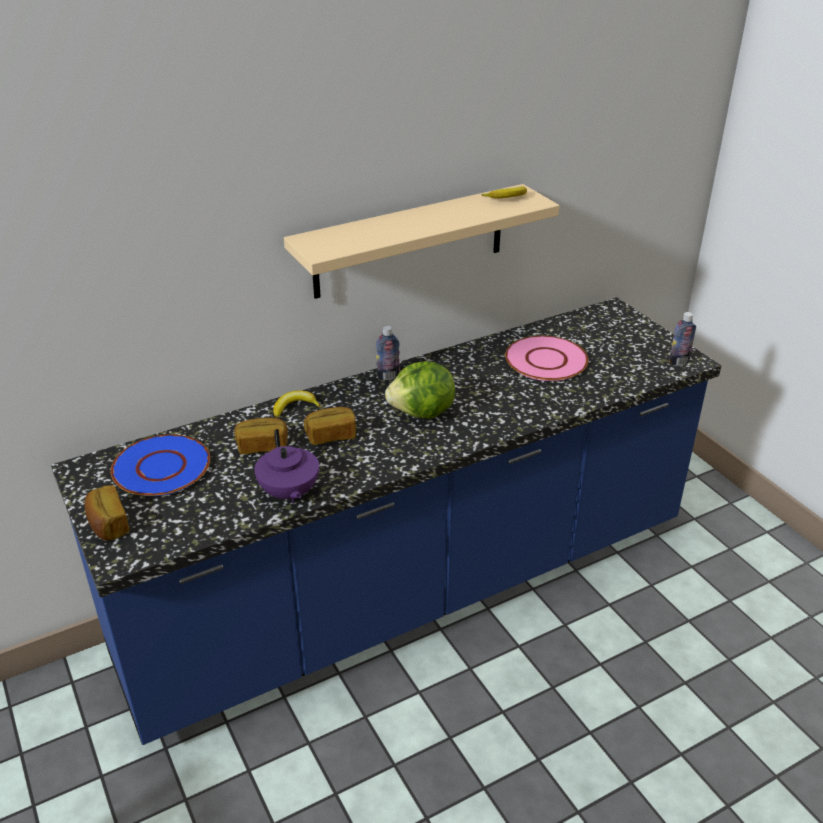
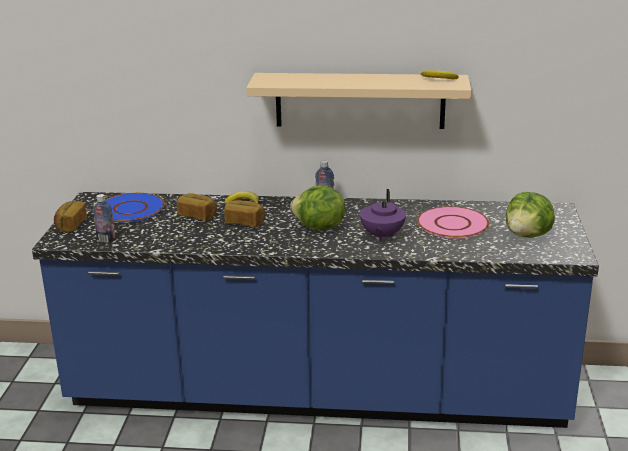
camera: 35 degrees right, 10 degrees down
(289, 493) = (180, 242): purple teapot -> purple teapot (381, 236)
(627, 351) = (528, 236): none -> lettuce
(678, 362) = (562, 253): bottle -> bottle (106, 240)

